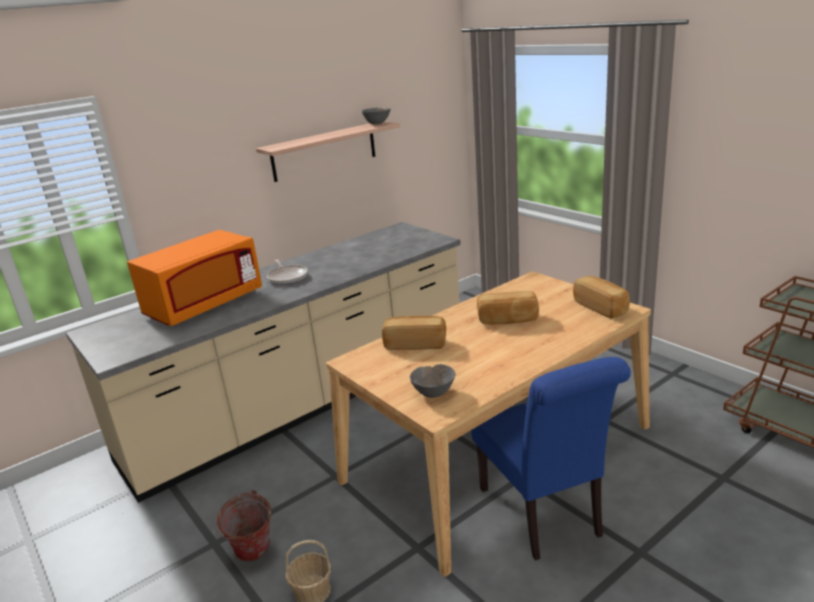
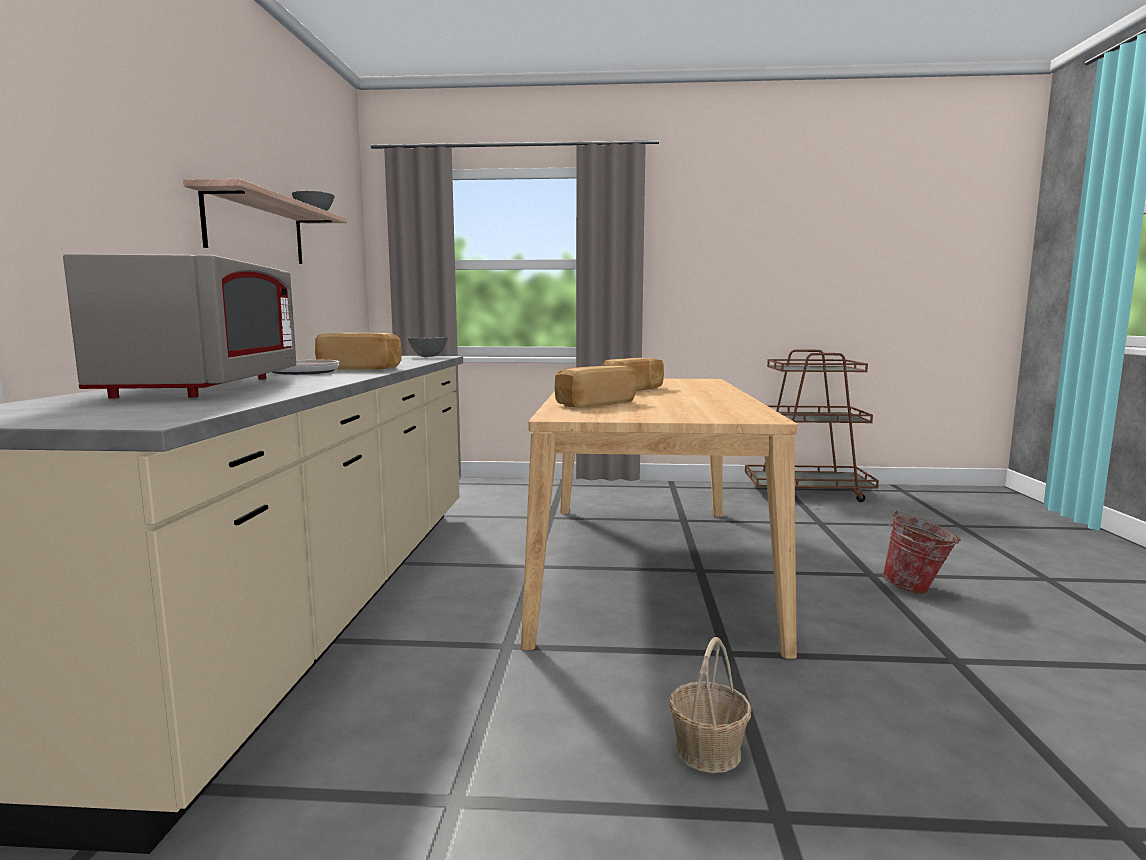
camera: 50 degrees left, 15 degrees down
(204, 305) = (206, 387): orange microwave -> grey microwave
(252, 555) = (550, 772): bucket -> bucket (917, 589)
(434, 393) = (716, 414): grey bowl -> grey bowl (428, 357)
(544, 516) = (771, 584): blue chair -> none
(601, 307) = (685, 381): bread -> bread (360, 368)

